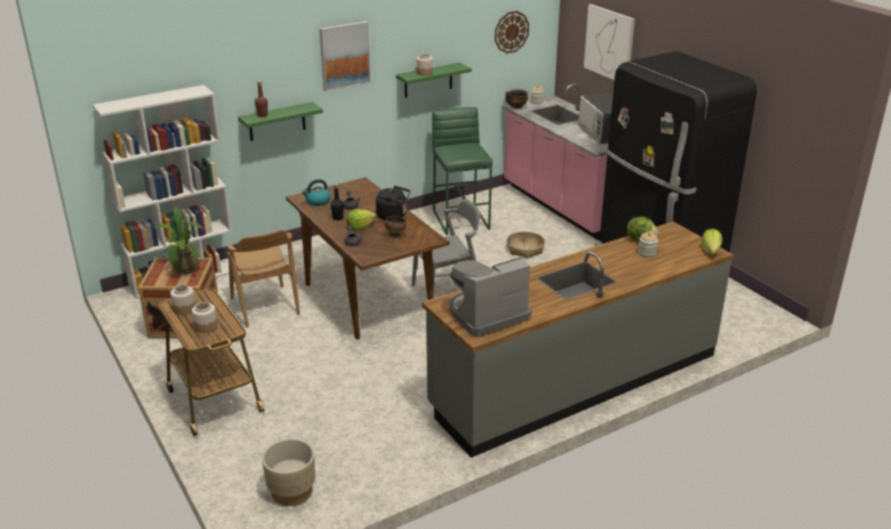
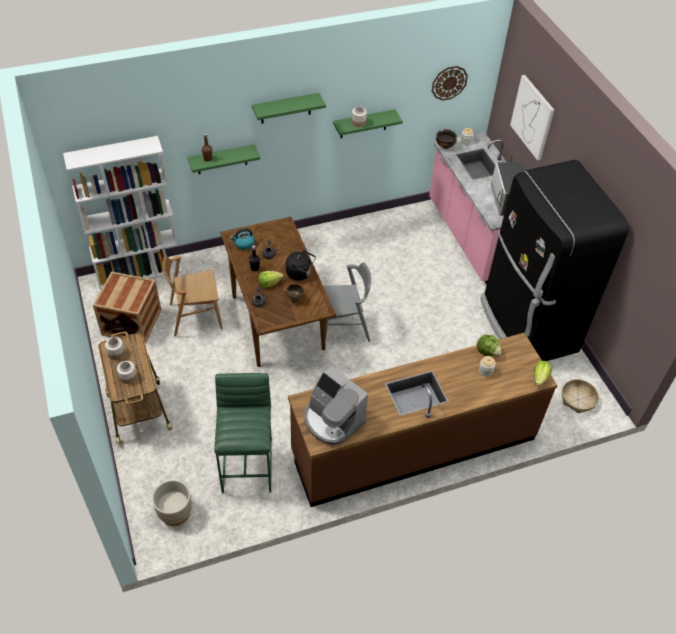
camera: 10 degrees right, 20 degrees up
(185, 270) = (131, 291): potted plant -> none
(264, 306) = (195, 316): brown chair -> brown chair turned 90 degrees clockwise
(345, 55) = (285, 108): picture -> green shelf
(461, 219) = (379, 239): green stool -> green stool (248, 465)
(486, 314) = (333, 420): coffee machine -> coffee machine turned 120 degrees counterclockwise
(525, 250) = (421, 287): basket -> basket (578, 399)
(575, 381) = (413, 445): grey counter -> brown counter

